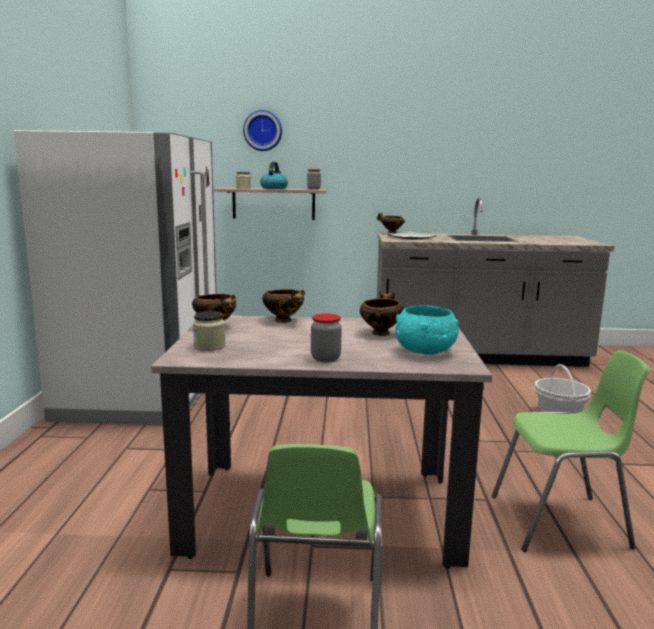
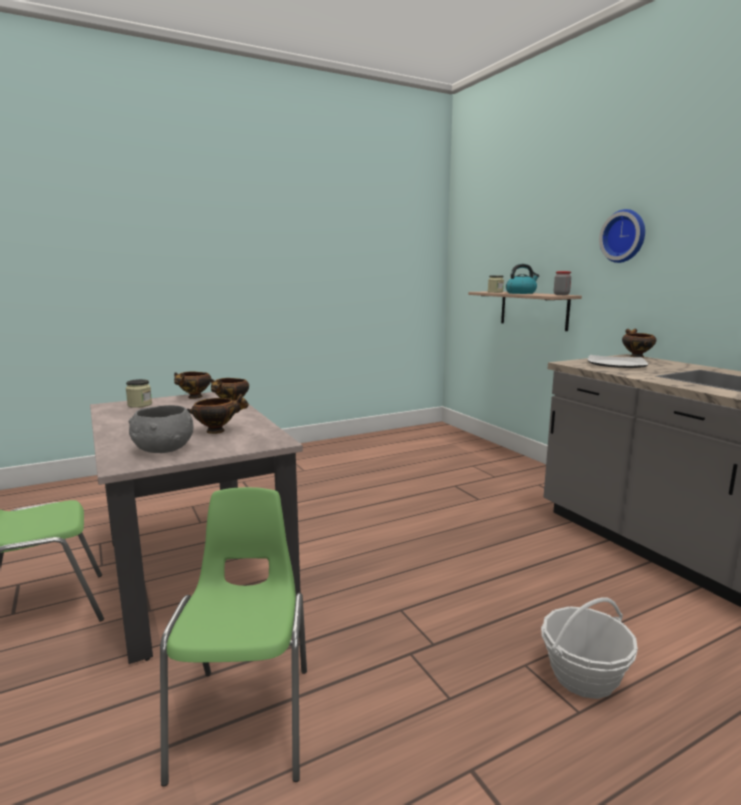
camera: 60 degrees right, 0 degrees up
(142, 394) = (329, 457): white fridge -> none
(263, 131) = (531, 230): wall clock -> wall clock (624, 236)
(325, 358) = (123, 429): jar -> none
(425, 351) = (163, 449): turquoise bowl -> grey bowl
(560, 522) = (246, 719): green chair -> green chair turned 150 degrees counterclockwise

